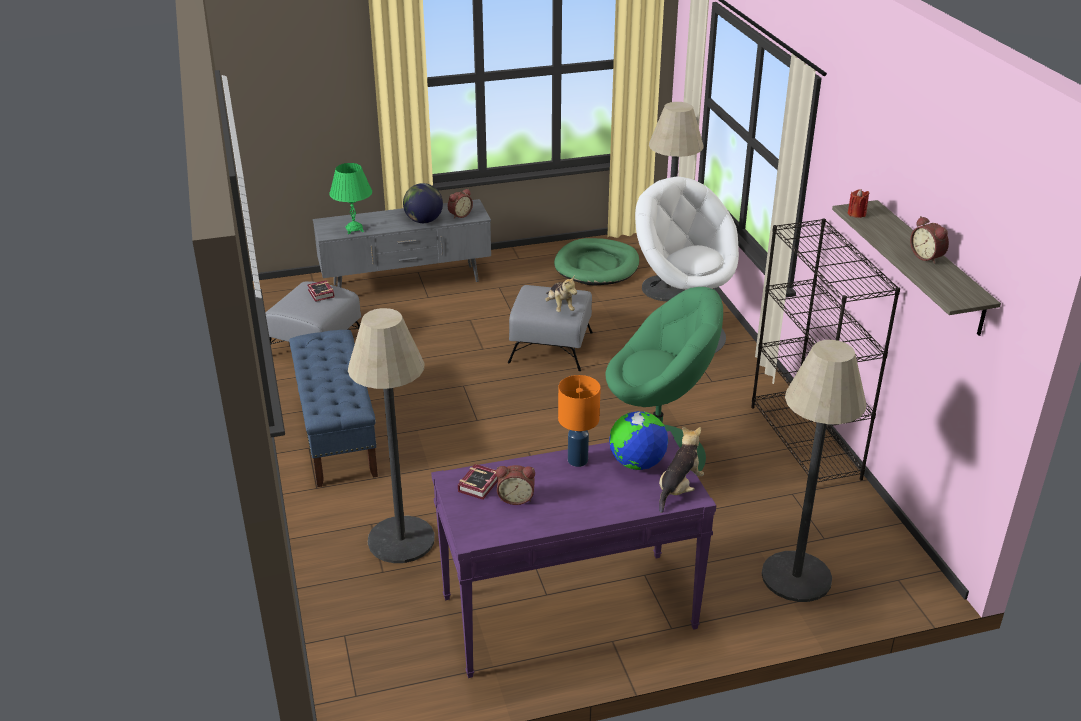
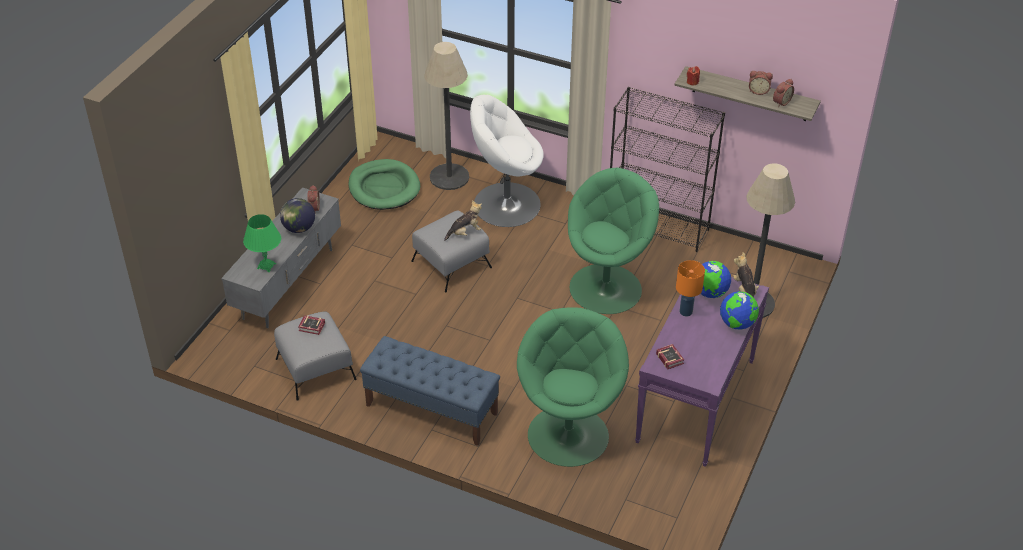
camera: 50 degrees left, 10 degrees up
(401, 540) = (569, 434): floor lamp -> green armchair
(516, 497) = (694, 351): alarm clock -> alarm clock (780, 102)
(560, 307) = (465, 233): plush toy -> plush toy turned 45 degrees counterclockwise
(610, 509) = (737, 324): none -> globe

